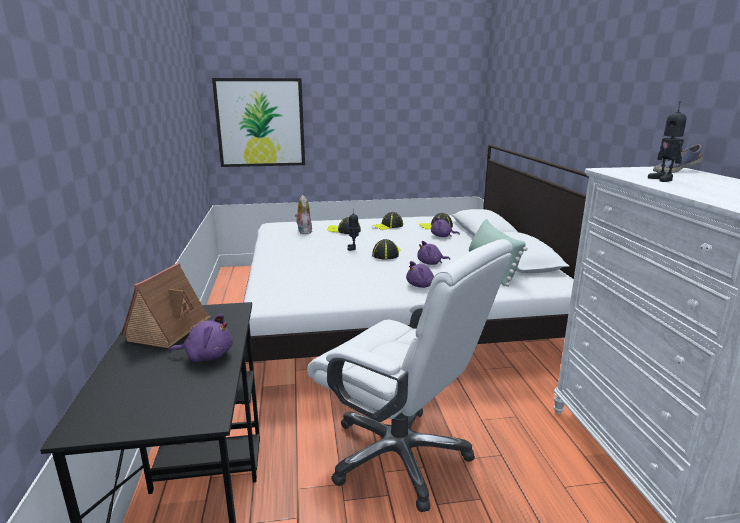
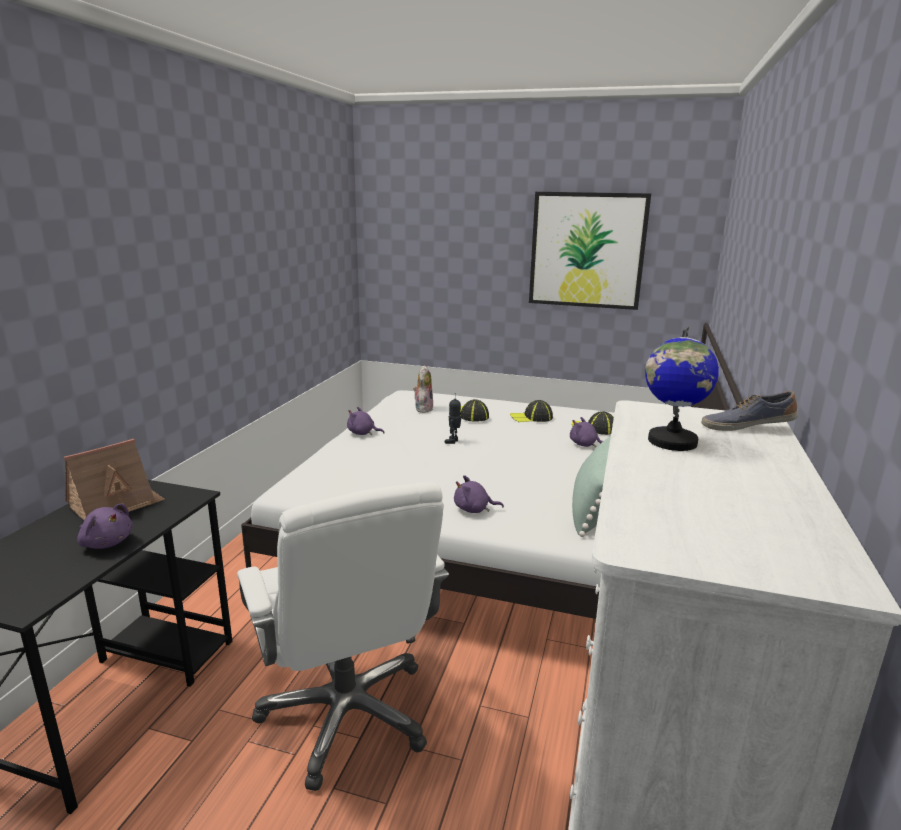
camera: 25 degrees right, 0 degrees up
(260, 123) = (417, 271): picture -> picture (587, 250)
(386, 253) = (483, 456): cap -> none
(431, 263) = (523, 481): purple plush toy -> purple plush toy (362, 433)
(663, 179) = (671, 441): toy robot -> globe

